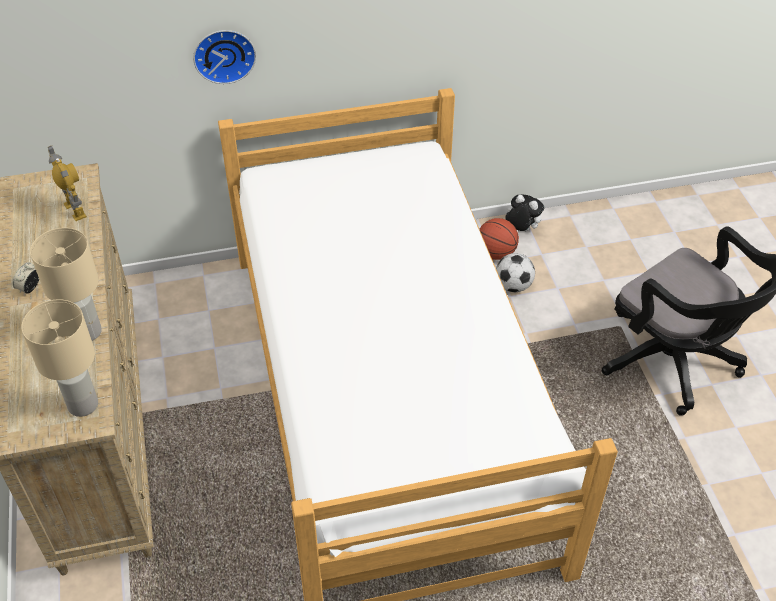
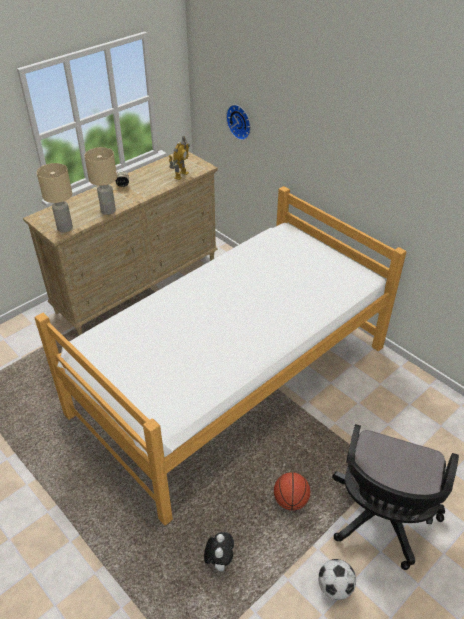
camera: 60 degrees right, 5 degrees down
(224, 54) = (296, 148): wall clock -> wall clock (240, 121)
(496, 253) = (387, 381): basketball -> basketball (290, 500)
(513, 286) = (368, 400): football -> football (334, 587)
(521, 229) = (420, 385): plush toy -> plush toy (219, 560)

